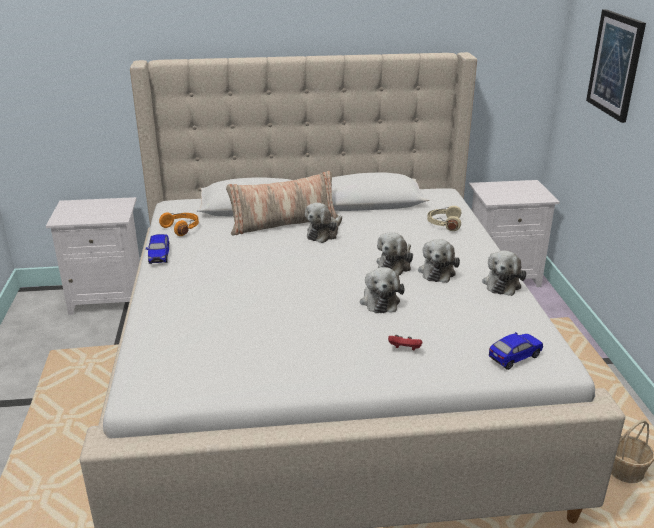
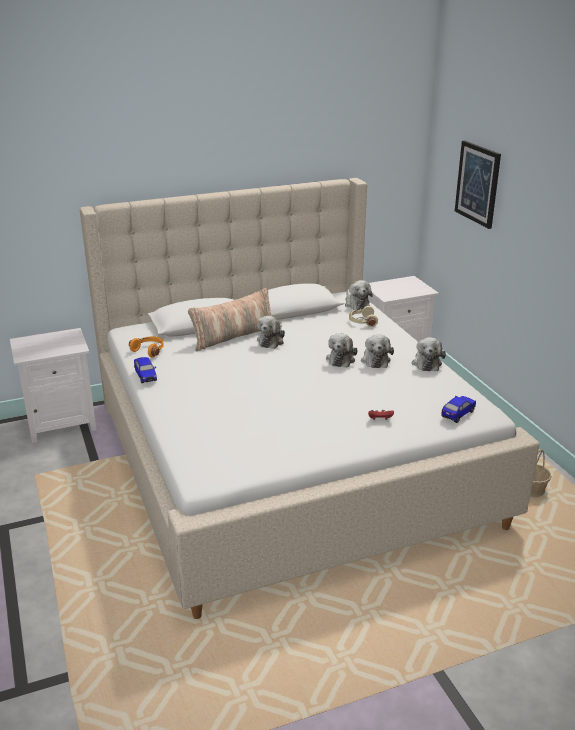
camera: 15 degrees left, 0 degrees up
(379, 300) = (343, 387): plush toy -> plush toy (356, 303)

